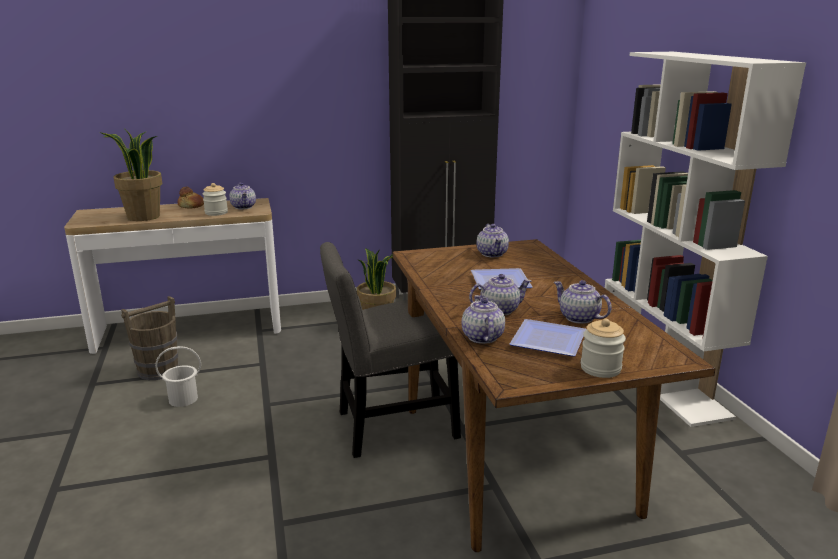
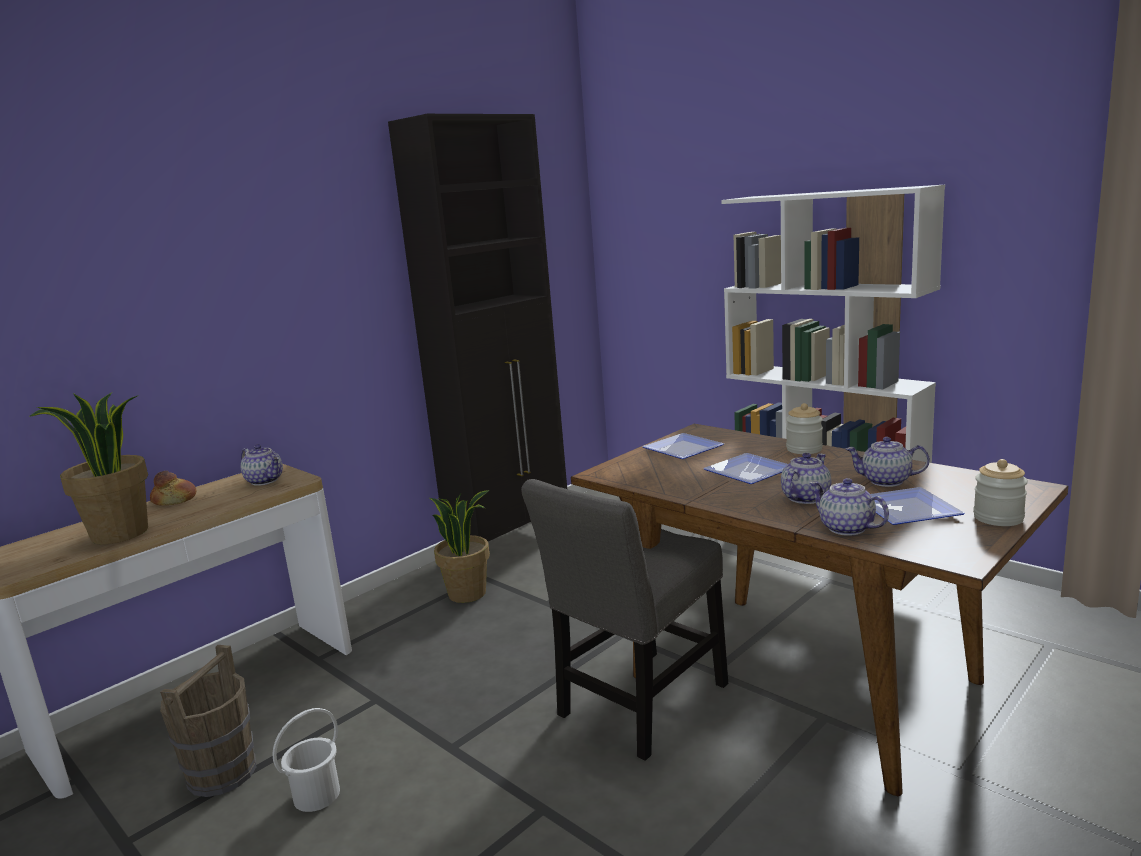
camera: 30 degrees left, 5 degrees down
(216, 213) = (236, 498): jar -> jar (804, 449)
(492, 254) = (683, 448): teapot -> plate

